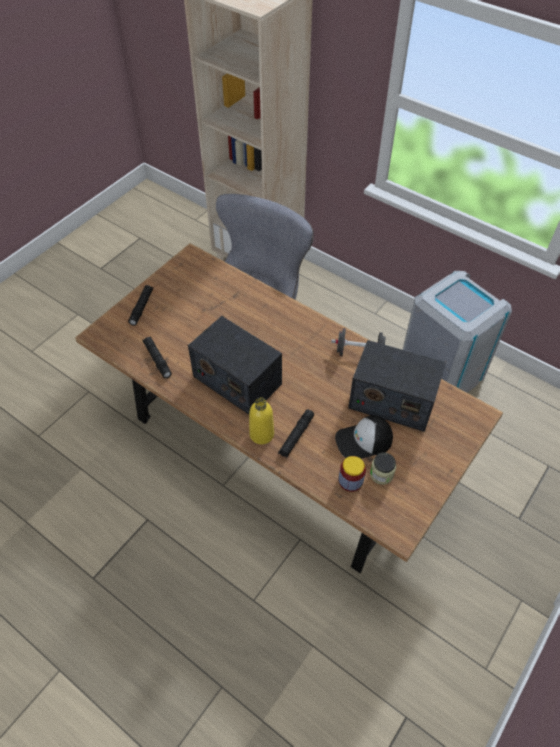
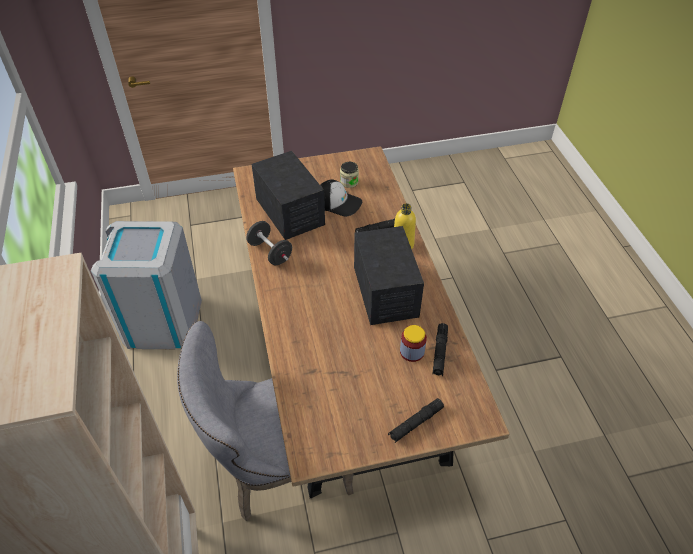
camera: 140 degrees left, 5 degrees down
(350, 480) = (371, 189): jar -> jar (412, 351)

